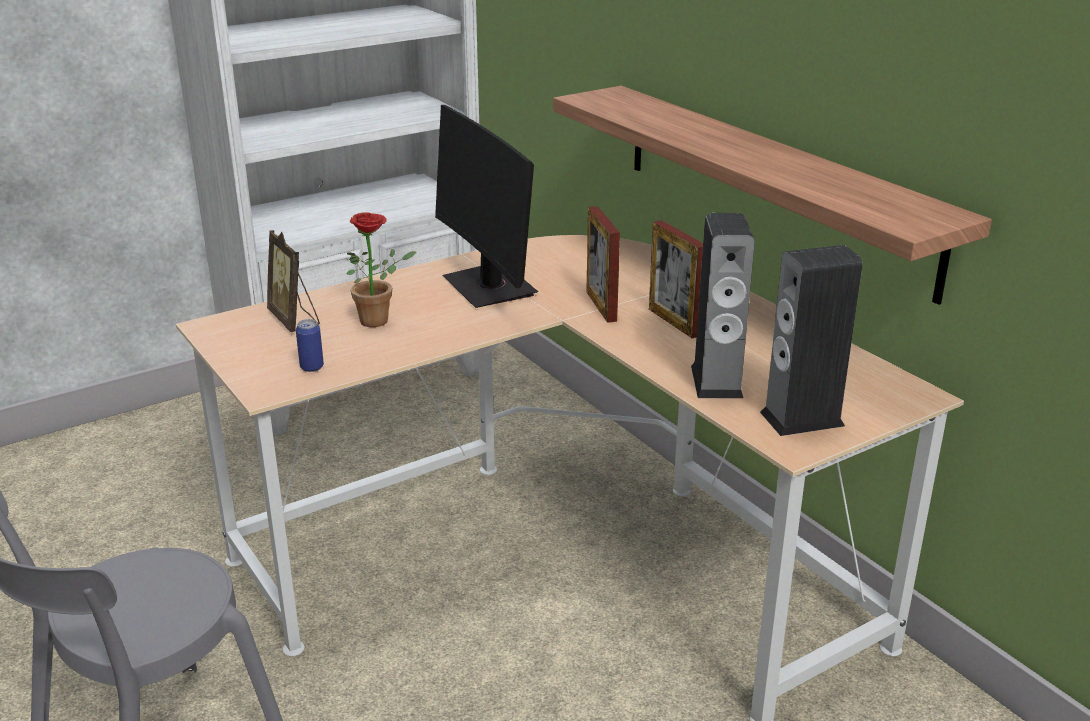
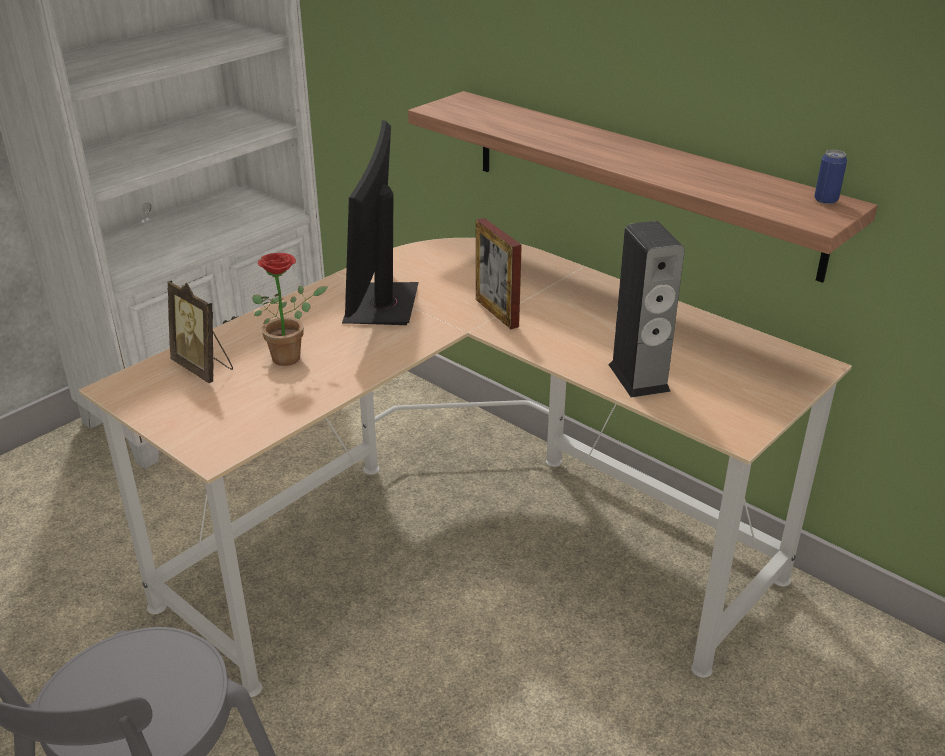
camera: 15 degrees left, 5 degrees up
(312, 367) = (248, 419): can -> can (826, 200)
(489, 287) = (381, 305): monitor -> monitor turned 45 degrees clockwise
(674, 322) = (570, 321): picture frame -> none
(802, 419) = (730, 405): speaker -> none

